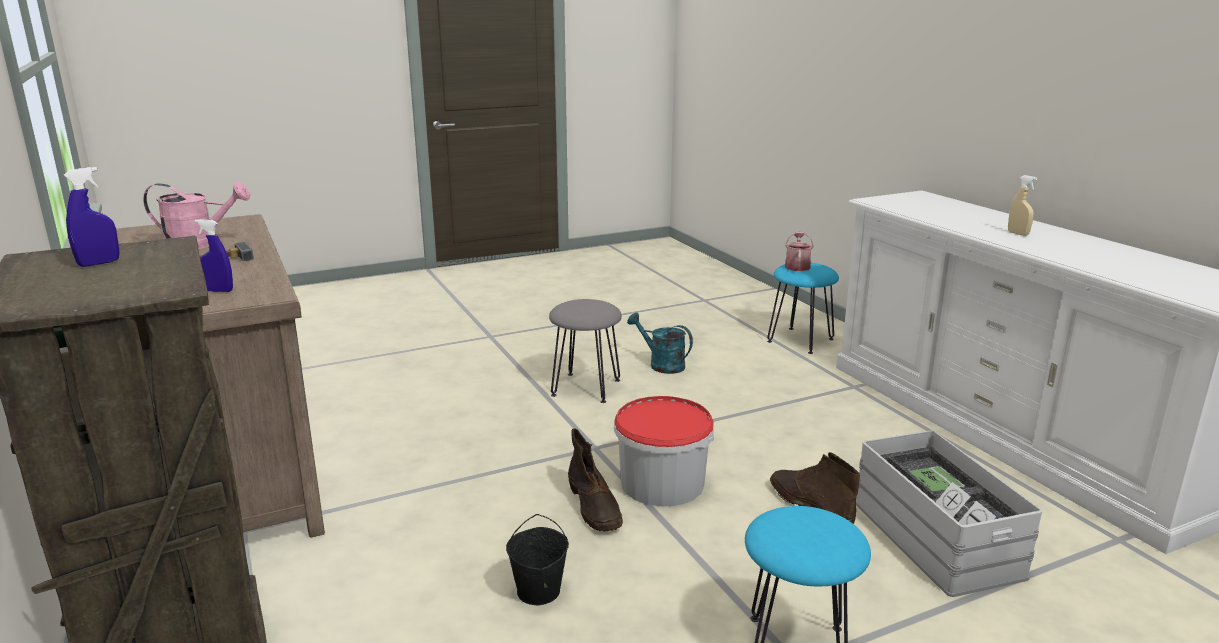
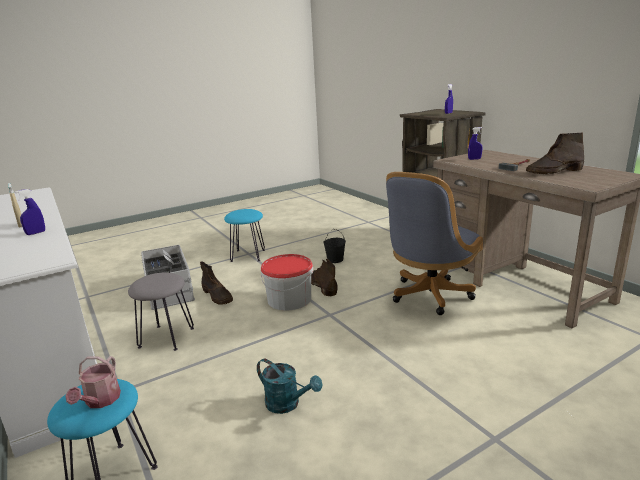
camera: 175 degrees right, 0 degrees up
(200, 244) = (553, 172): pink watering can -> brown boot
(417, 458) = (428, 298): none -> blue office chair
(586, 387) = (351, 364): grey stool -> grey stool (166, 337)
(965, 223) = (36, 233): none -> blue spray bottle

